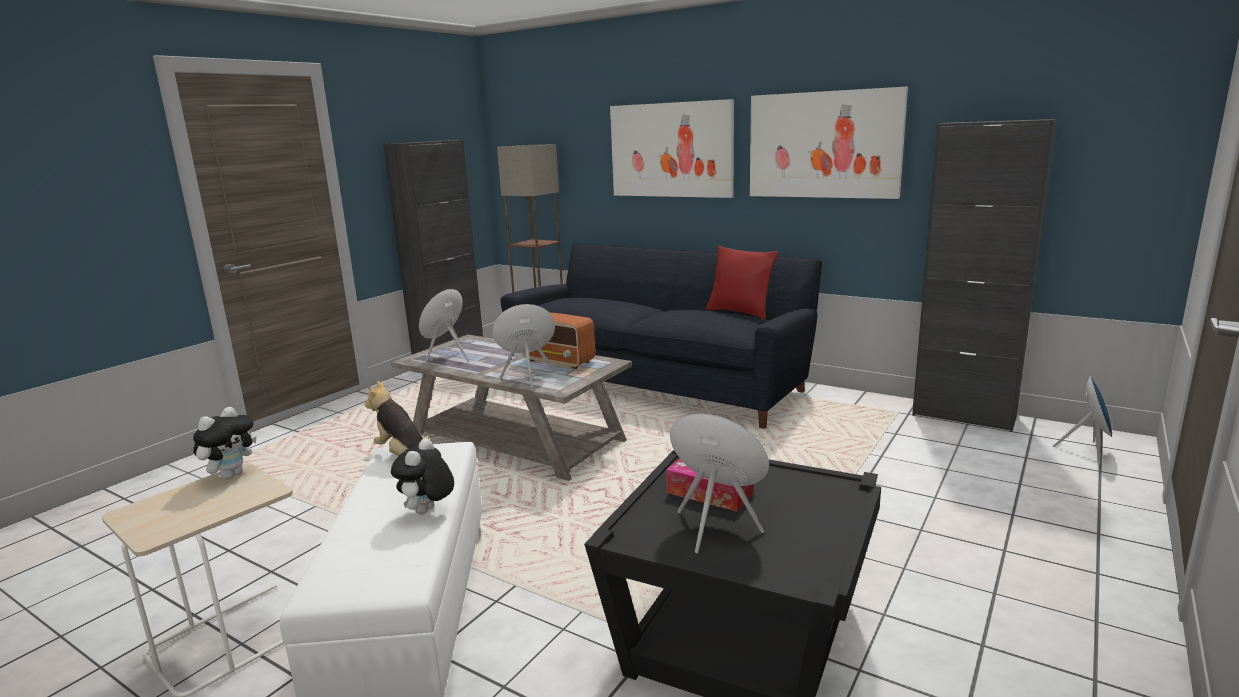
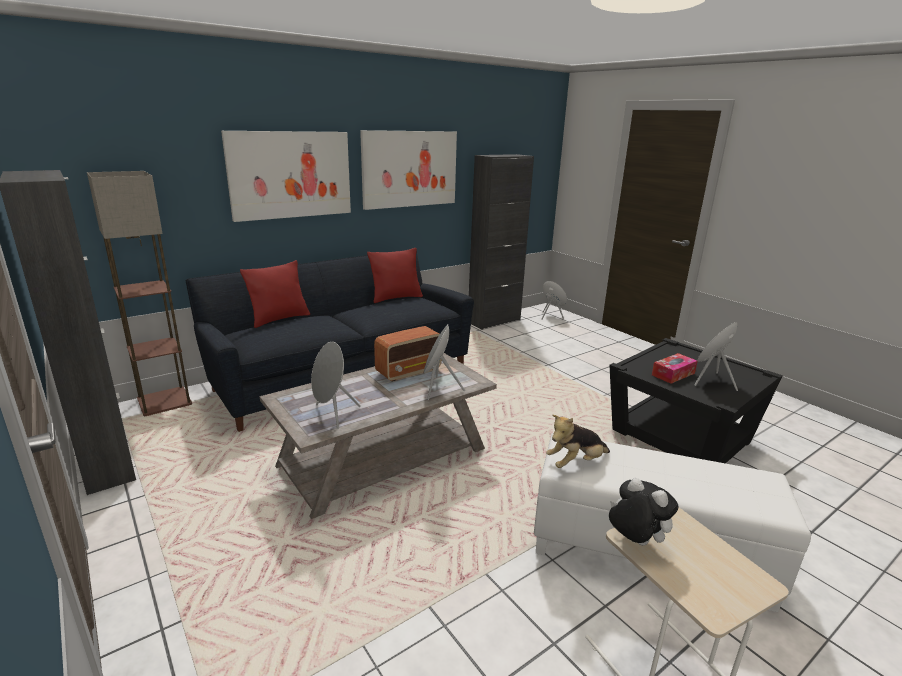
camera: 70 degrees left, 5 degrees up
(427, 512) = (676, 461): plush toy -> none
(609, 297) = (279, 319): none -> red pillow

